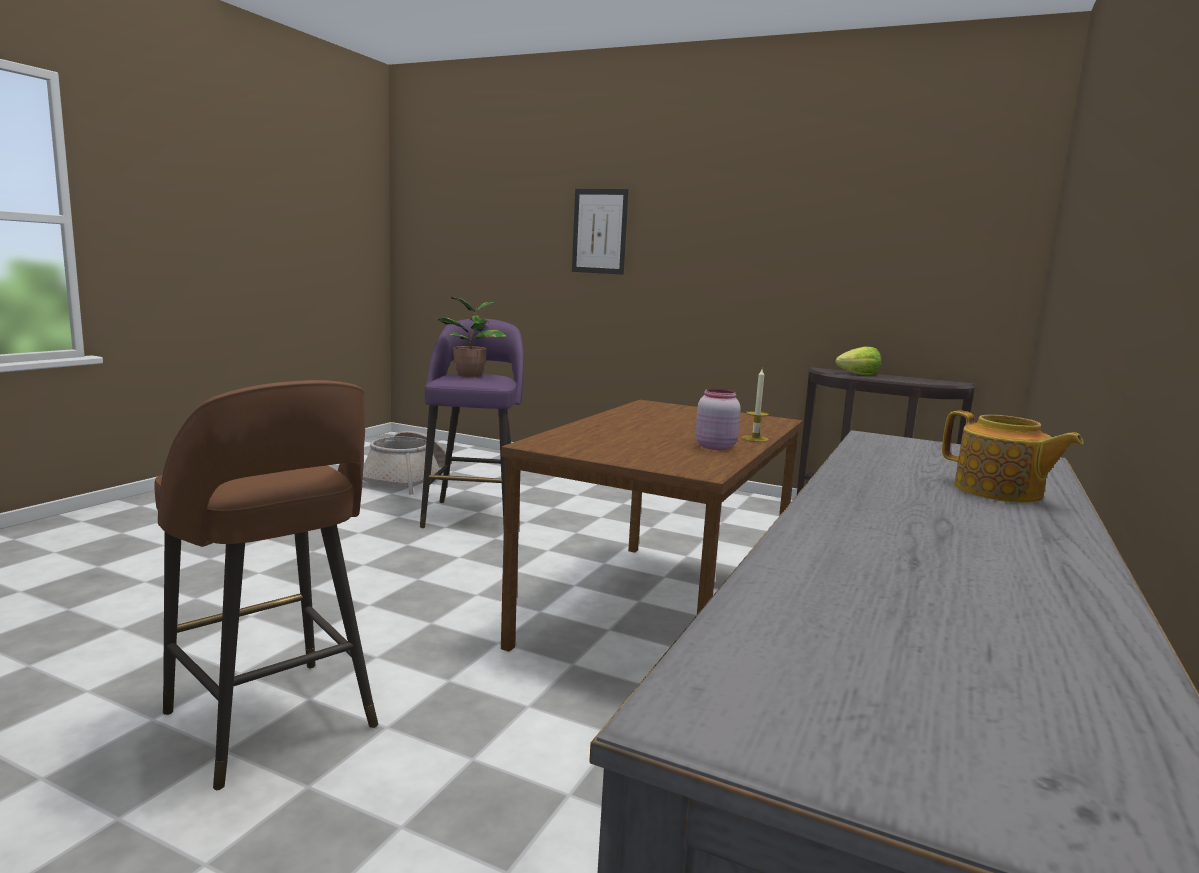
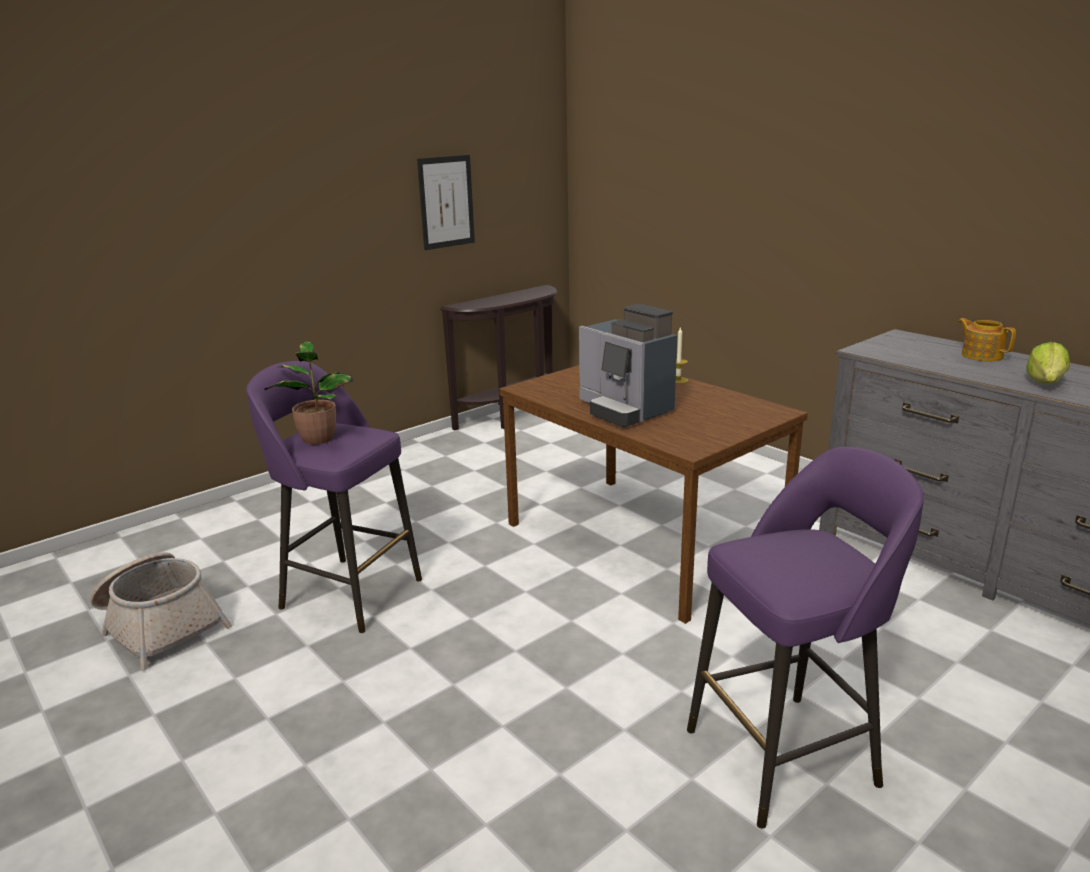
camera: 65 degrees left, 10 degrees up
(273, 723) = (786, 756): brown stool -> purple stool
(599, 231) = (185, 208): picture -> picture (446, 202)
(626, 426) = (624, 410): none -> coffee machine
(714, 446) = (703, 396): pink jar -> none
(859, 374) = (495, 302): lettuce -> lettuce (1045, 383)
(999, 492) = (981, 355): teapot -> teapot turned 105 degrees counterclockwise

